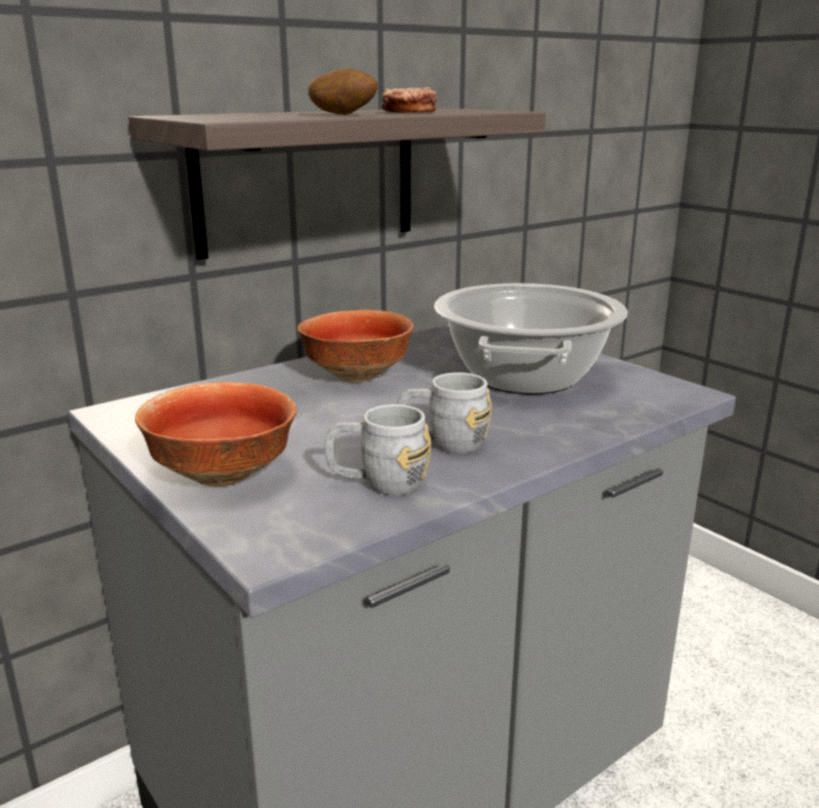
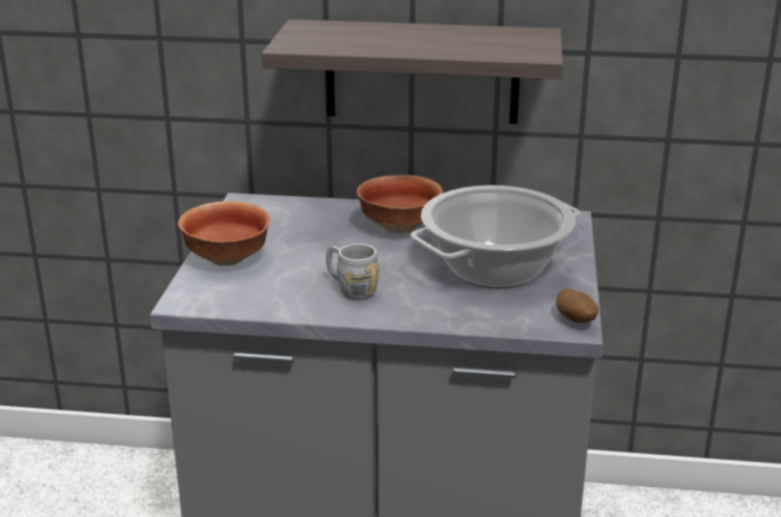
camera: 45 degrees right, 5 degrees up
(343, 115) = (384, 47): potato -> potato (576, 321)
(378, 483) = (279, 294): grey mug -> none
(408, 112) = (457, 45): donut -> none

